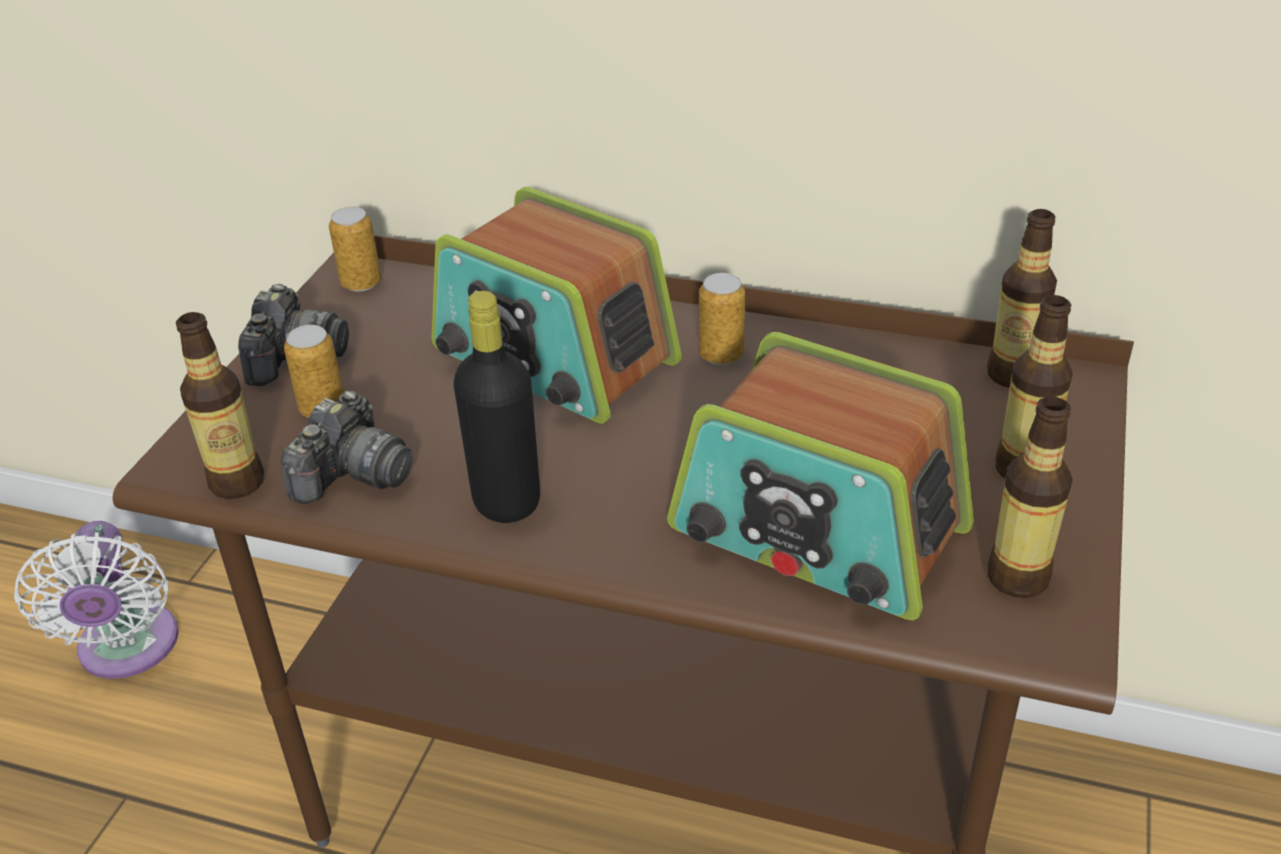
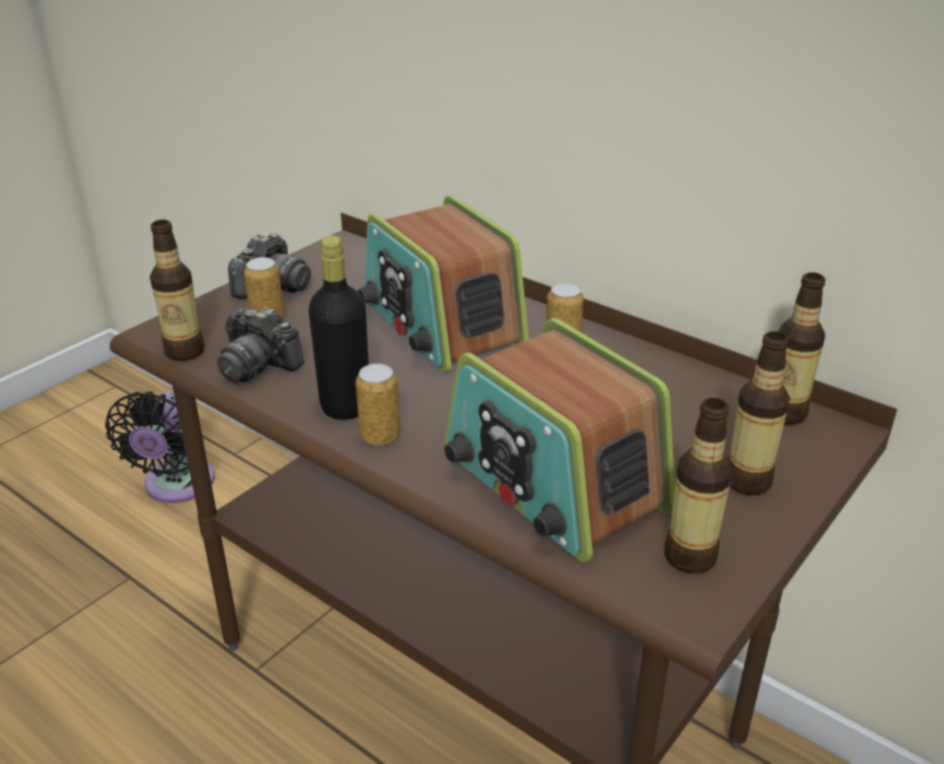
camera: 20 degrees right, 5 degrees down
(127, 650) = (176, 486): white fan -> black fan
(352, 475) = (258, 365): camera -> camera turned 75 degrees clockwise
(361, 283) = (345, 251): can -> can (380, 436)

